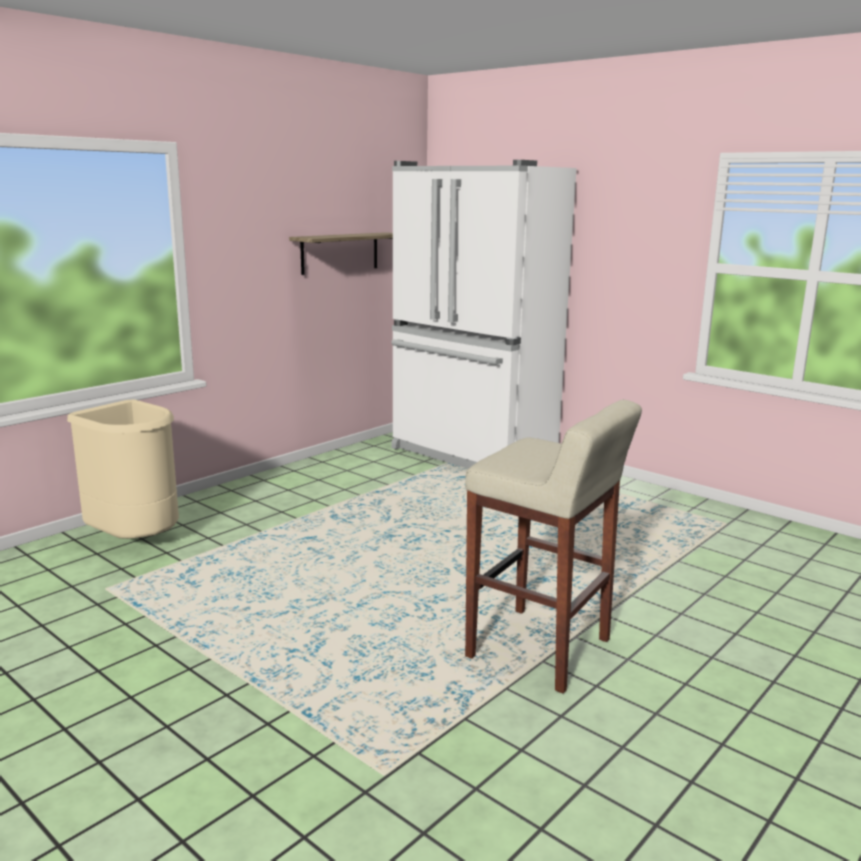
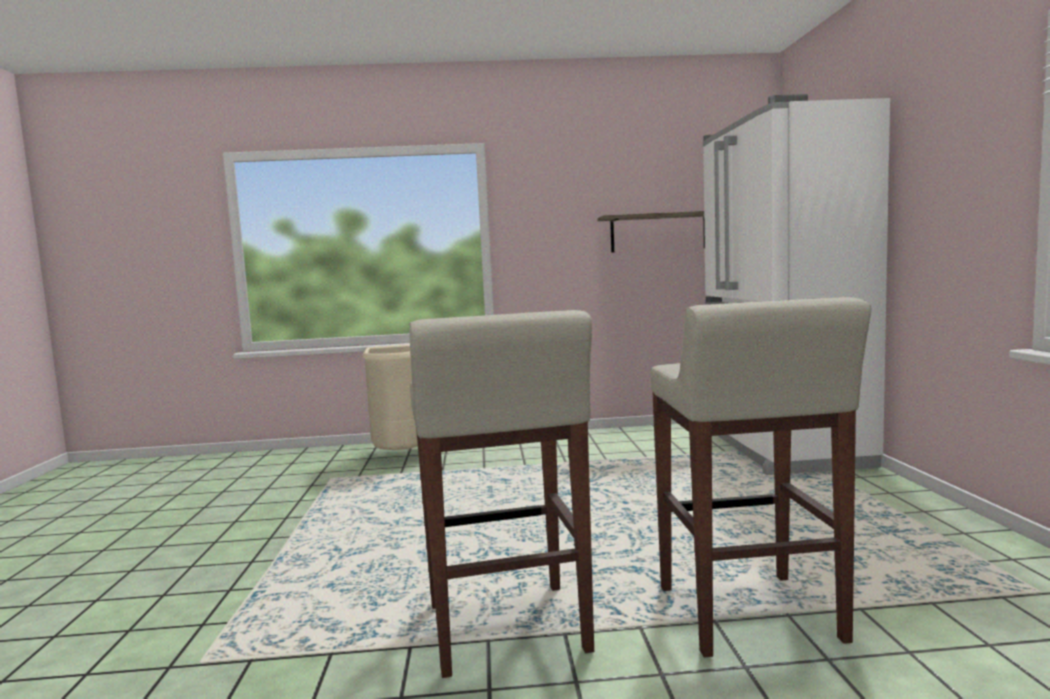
camera: 45 degrees right, 10 degrees down
(641, 585) = (749, 615): none -> beige stool

